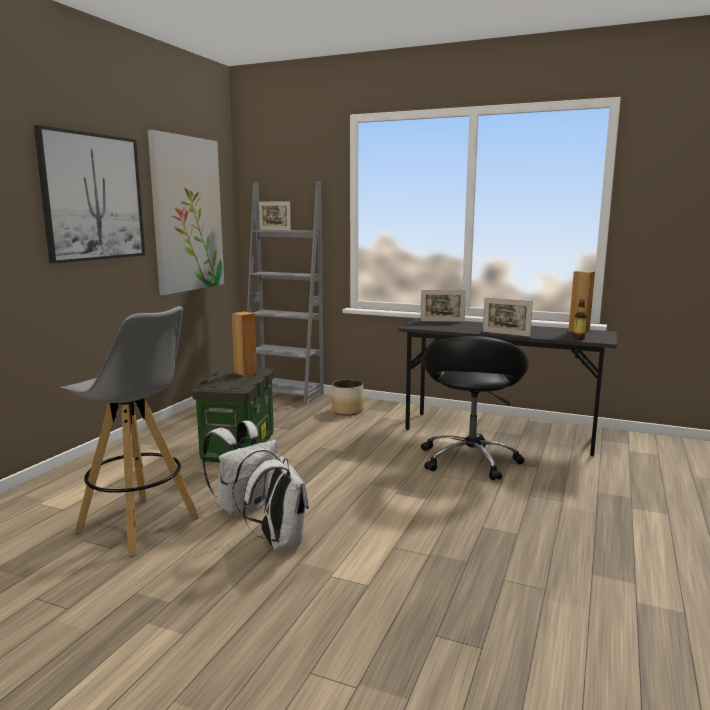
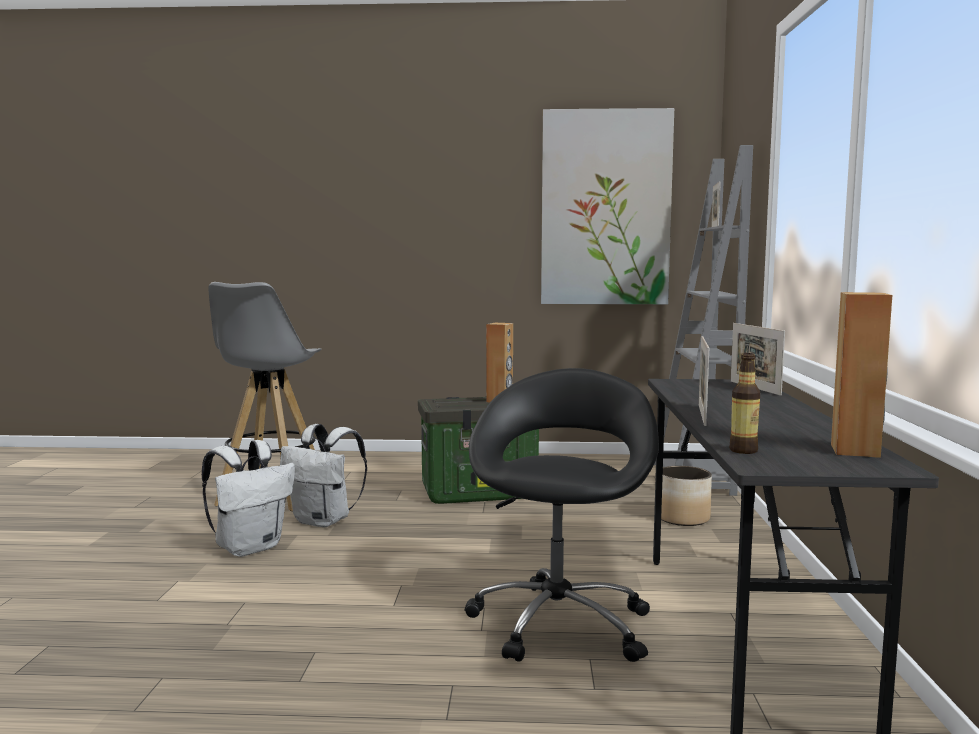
camera: 70 degrees right, 5 degrees down
(93, 197) = (452, 190): picture -> none
(469, 461) = (560, 623): black office chair -> black office chair turned 120 degrees clockwise

